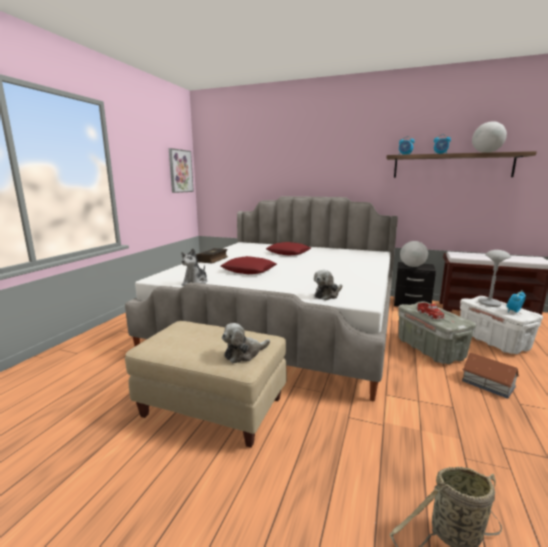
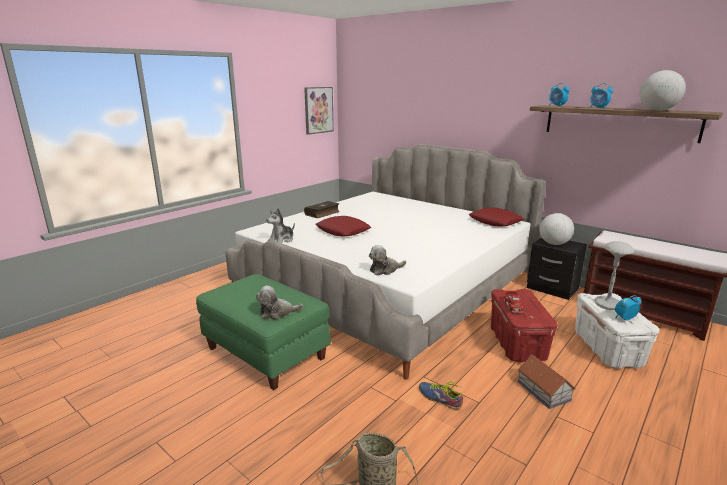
camera: 20 degrees right, 5 degrees up
(213, 406) = (266, 352): beige ottoman -> green ottoman
(288, 253) = (407, 212): red pillow -> red pillow (495, 222)
(418, 412) = (439, 398): none -> shoe
(430, 349) = (517, 344): grey storage box -> red storage box

